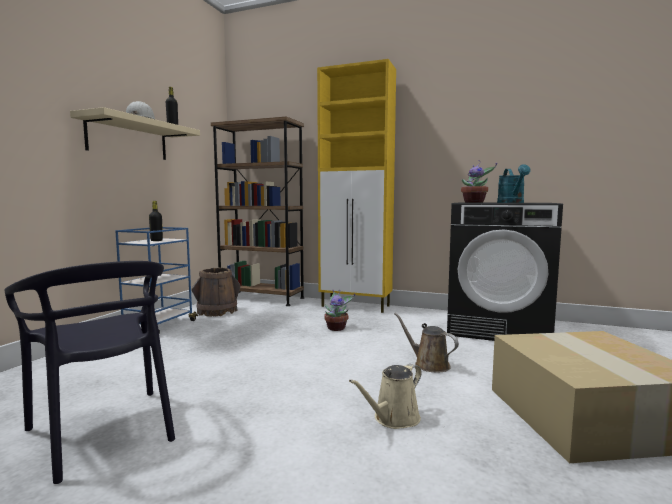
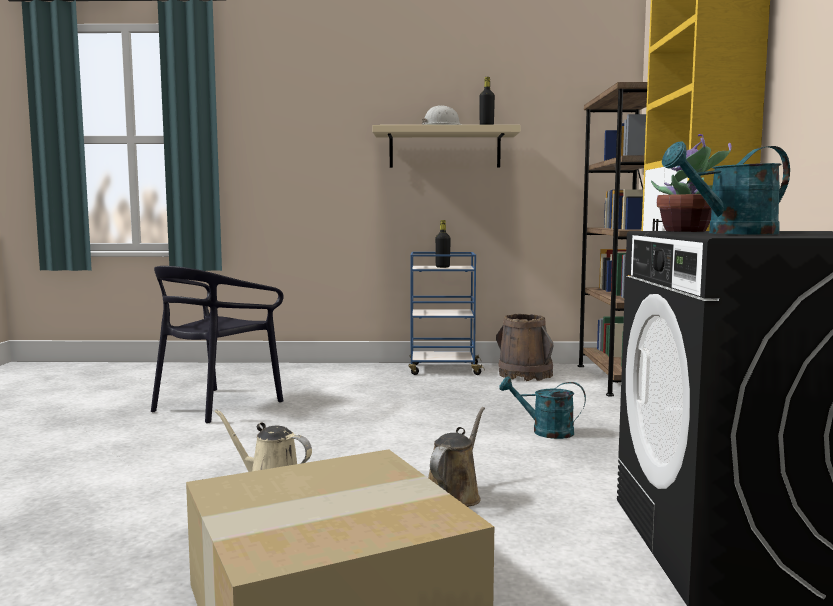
camera: 70 degrees right, 0 degrees up
(337, 328) = (545, 431): potted plant -> turquoise watering can

